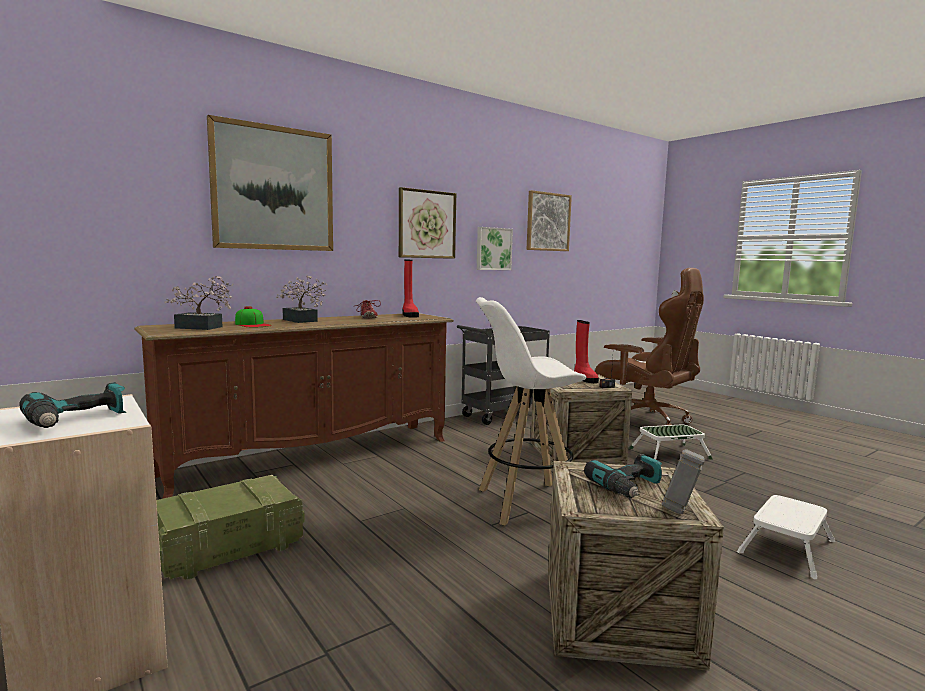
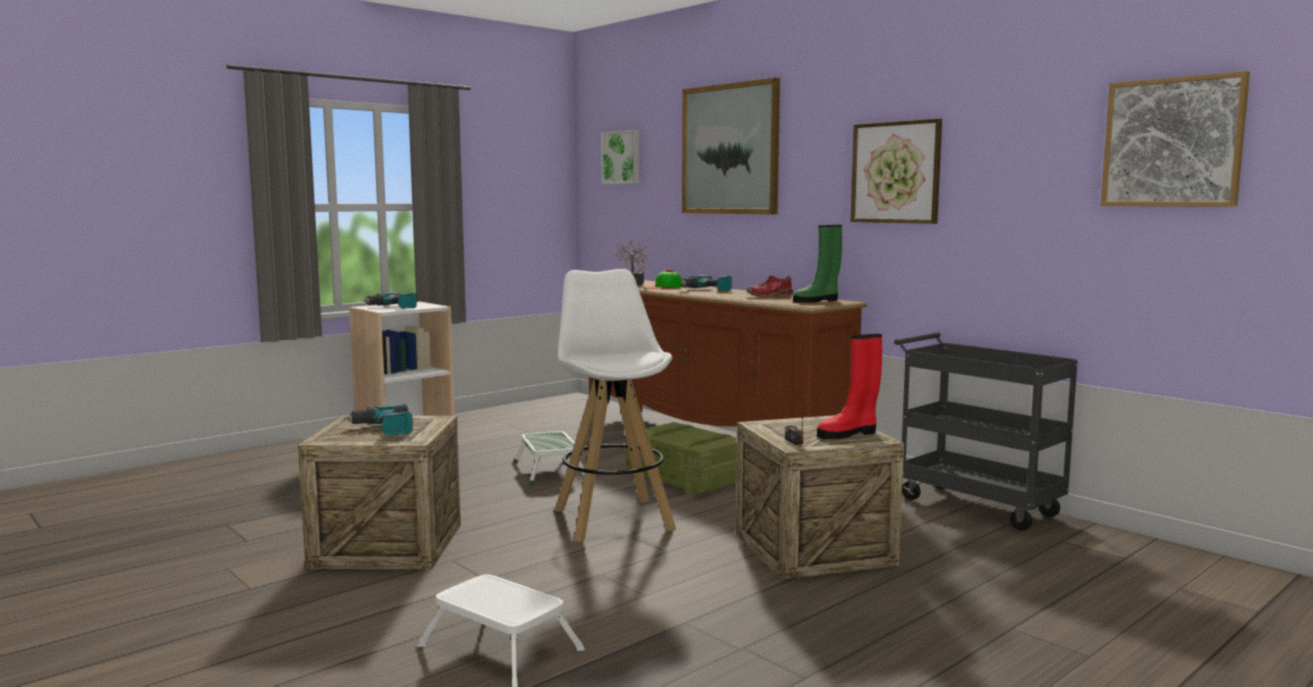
camera: 85 degrees right, 0 degrees up
(230, 546) = (516, 442): crate -> crate (687, 479)
(301, 321) = (706, 290): potted plant -> power drill
(409, 315) = (817, 301): red boot -> green boot
(493, 249) = (1019, 206): picture -> picture (622, 157)
(643, 419) = (1116, 621): brown office chair -> none
(670, 454) = (870, 620): green step ladder -> green step ladder (549, 471)
(683, 495) = (360, 440): hammer -> none

